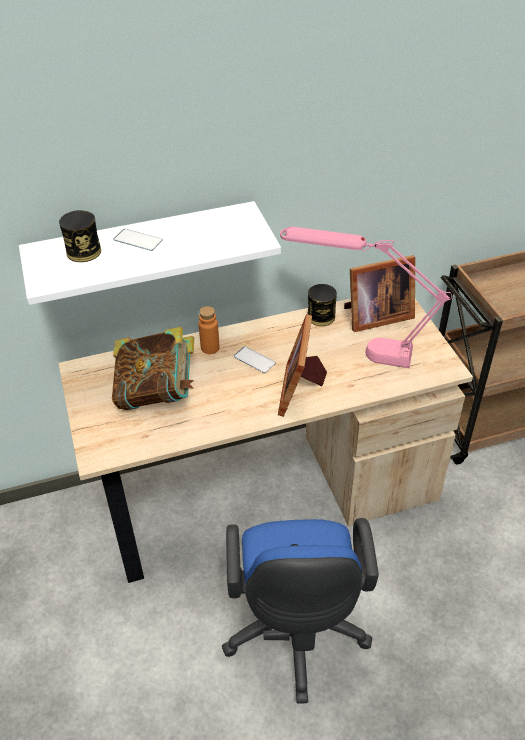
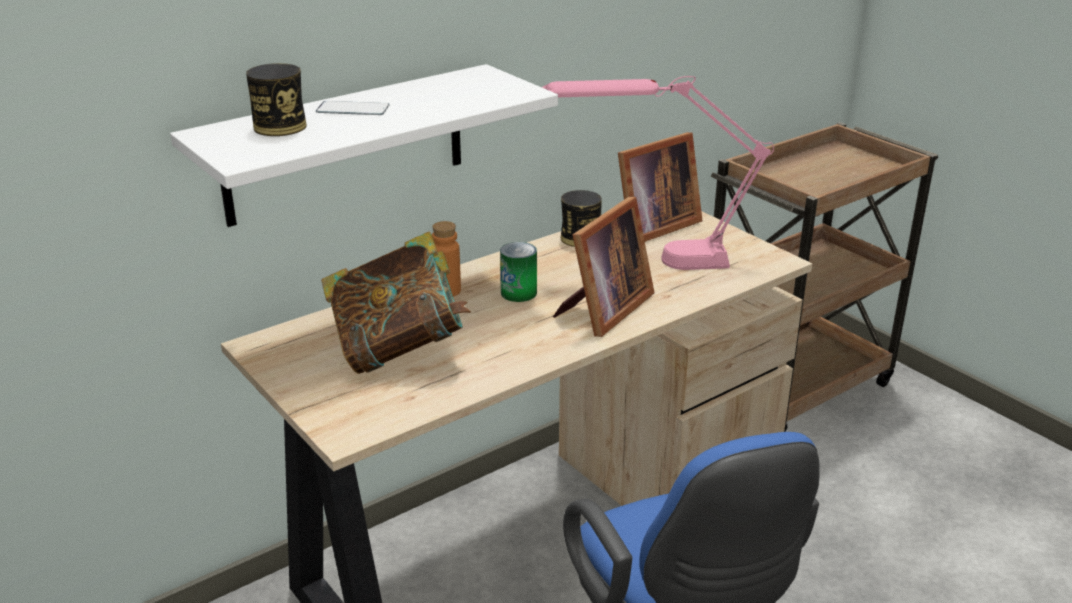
camera: 20 degrees left, 15 degrees down
(254, 360) = (518, 293): phone -> can
(301, 389) = (603, 310): picture frame -> picture frame turned 135 degrees counterclockwise

